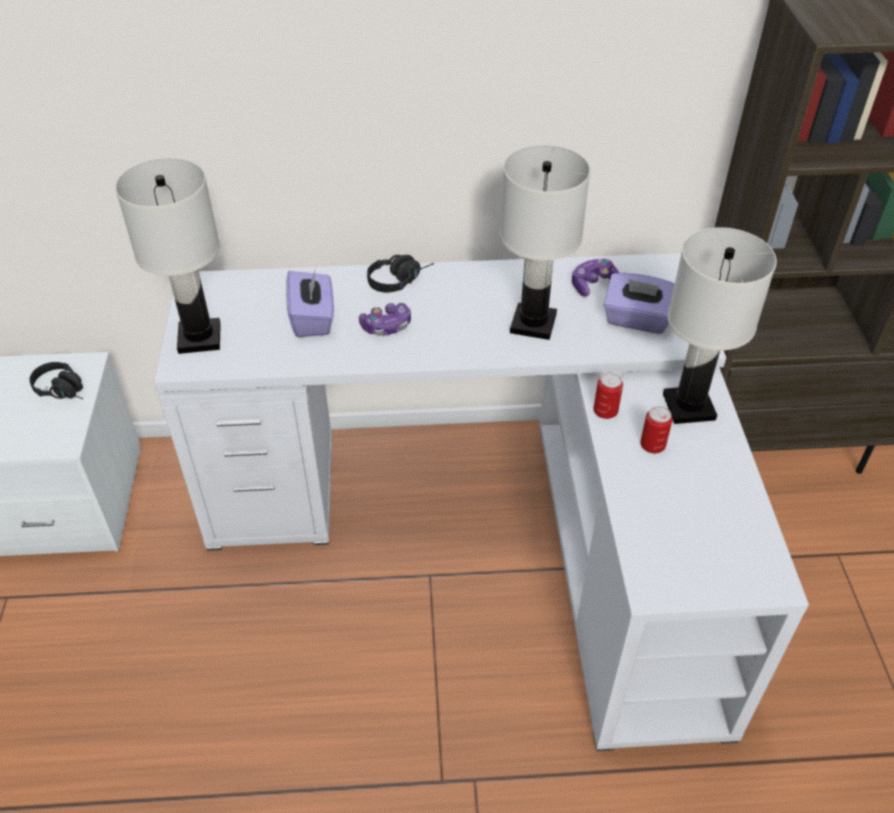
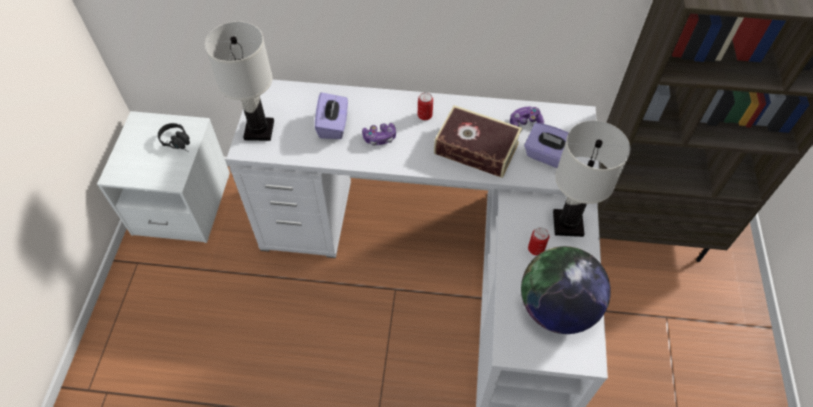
camera: 10 degrees right, 10 degrees up
(400, 280) = (396, 103): black headphones -> none
(532, 323) = (476, 148): white table lamp -> book
(605, 411) = (511, 219): can -> can (425, 115)
(705, 520) = (556, 308): none -> globe

